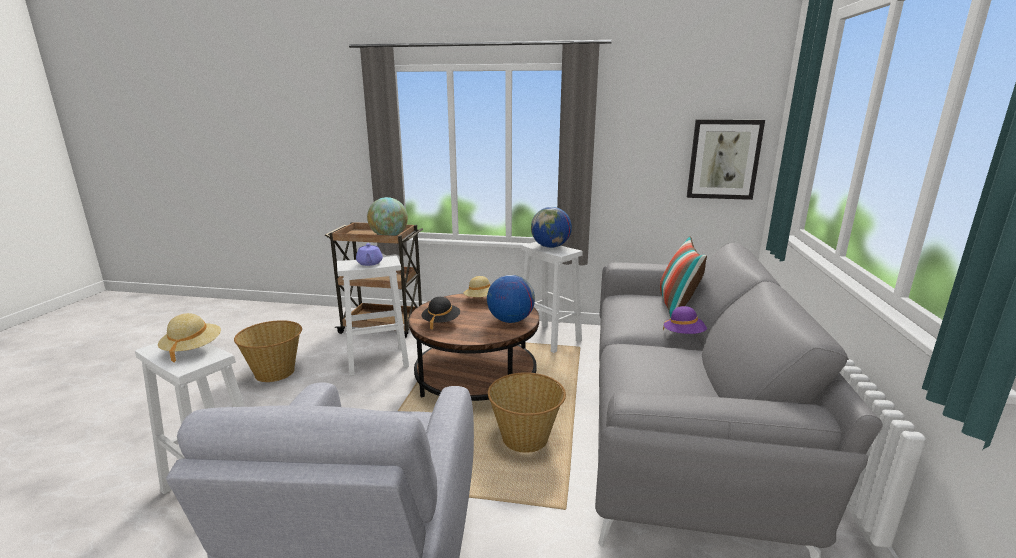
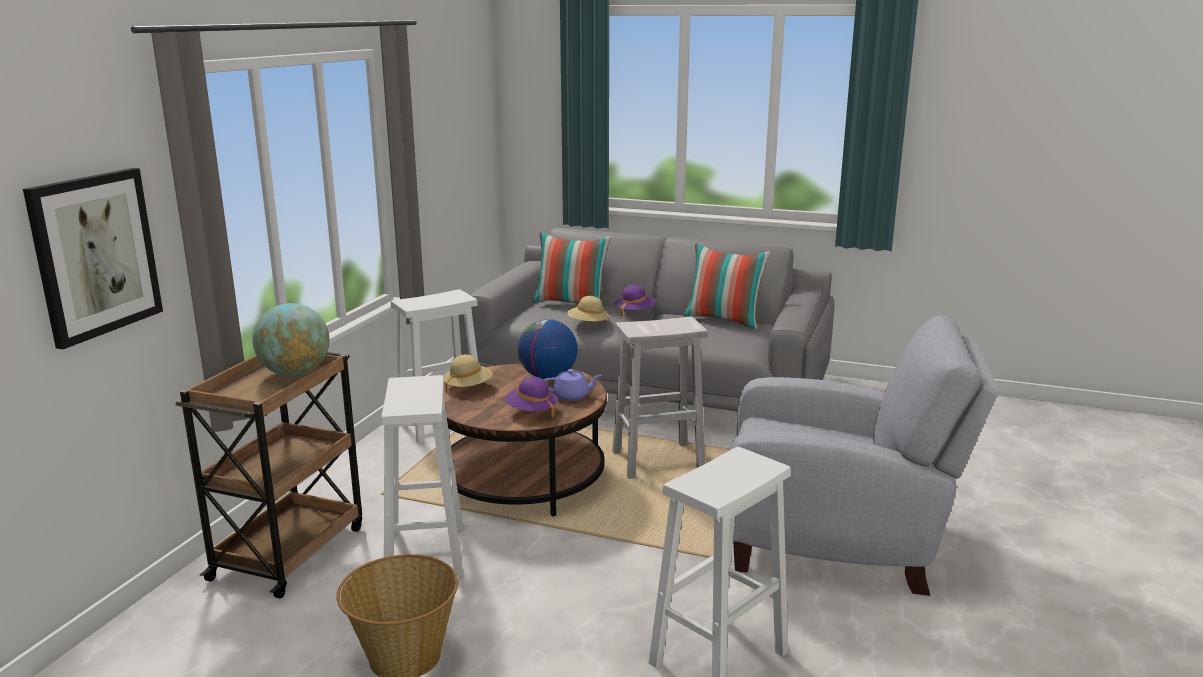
camera: 80 degrees left, 0 degrees up
(192, 349) = (718, 472): beige hat -> beige hat (588, 324)
(369, 263) = (417, 393): purple teapot -> purple teapot (572, 396)
(441, 322) = (531, 411): black hat -> purple hat
(526, 438) = (659, 461): basket -> white stool
(550, 247) = (428, 300): globe -> none
(704, 383) = (724, 320): none -> pillow
(723, 159) = (476, 149): picture -> picture (95, 255)

